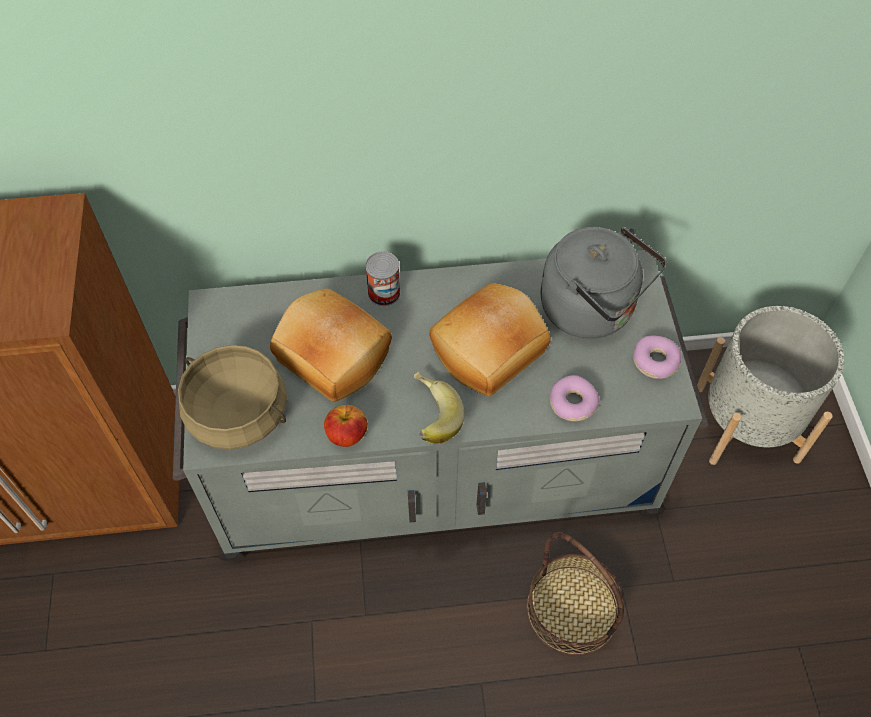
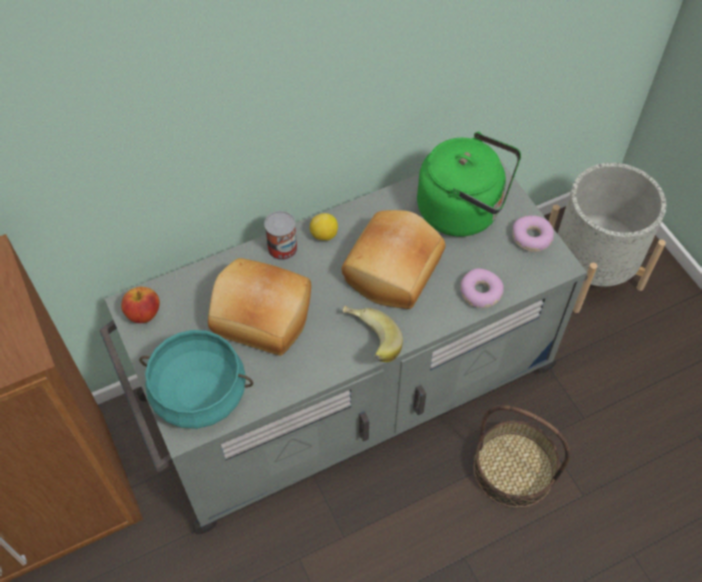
camera: 20 degrees left, 0 degrees up
(238, 413) = (200, 392): beige cooking pot -> turquoise cooking pot
(347, 435) = (304, 380): apple -> apple (144, 314)
(432, 292) = (324, 235): none -> lemon
(592, 310) = (464, 210): grey kettle -> green kettle

